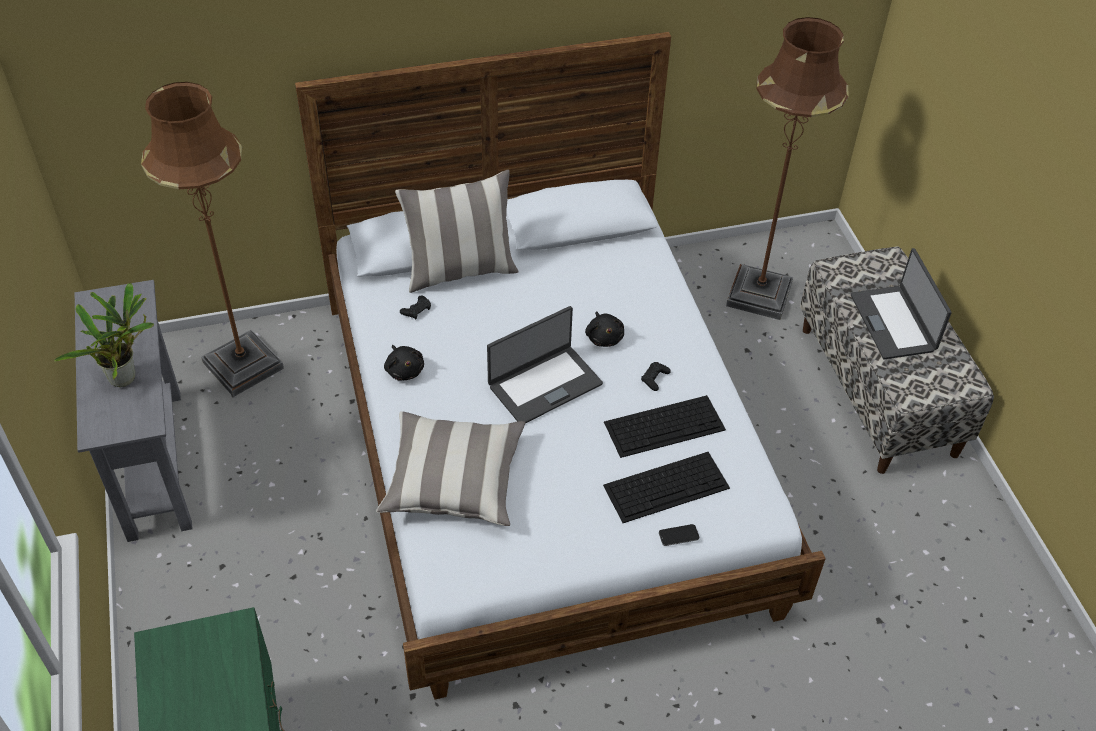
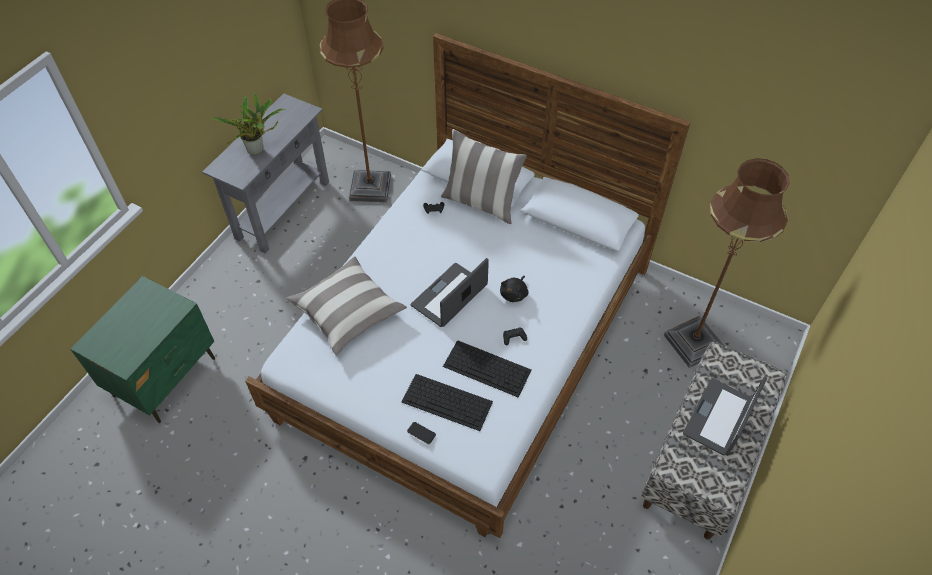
camera: 45 degrees right, 5 degrees up
(404, 370) = (391, 237): black plush toy -> none
(544, 384) = (450, 296): laptop -> laptop turned 120 degrees clockwise

